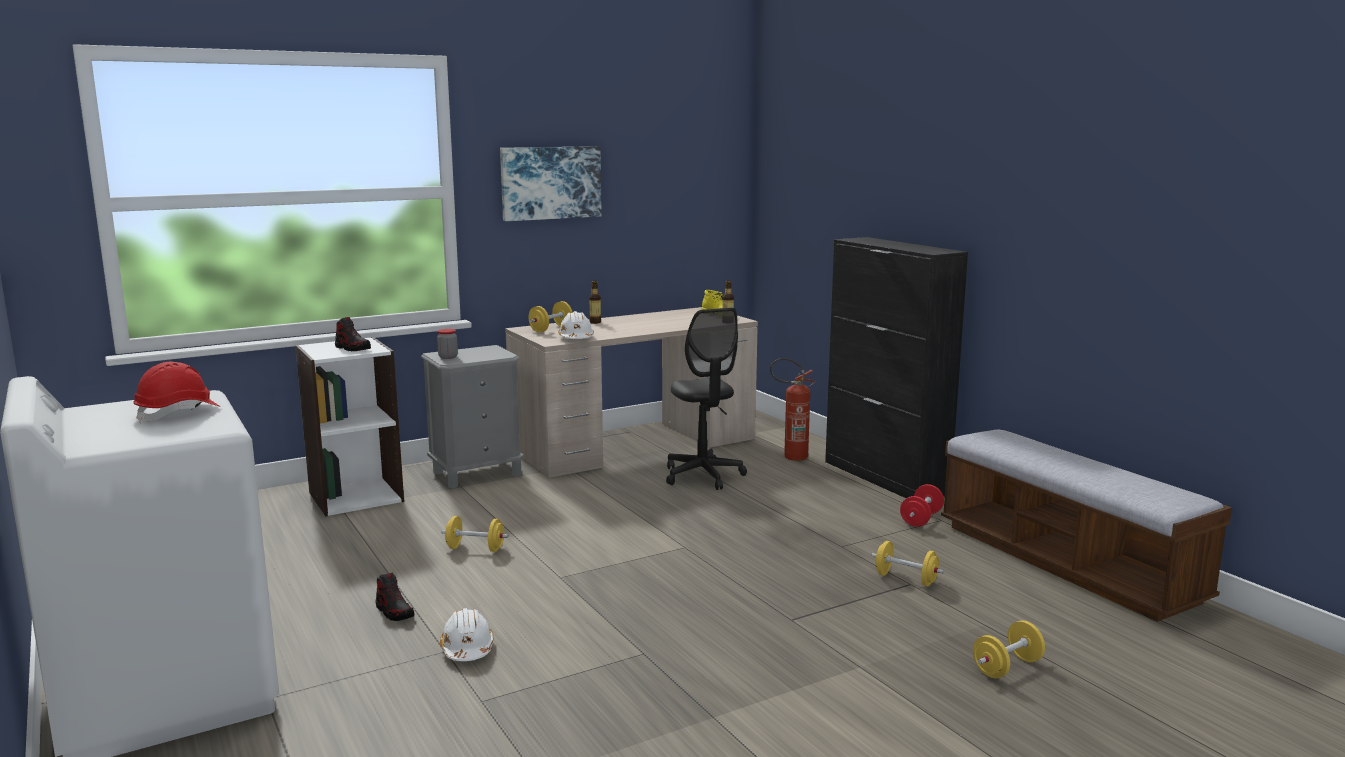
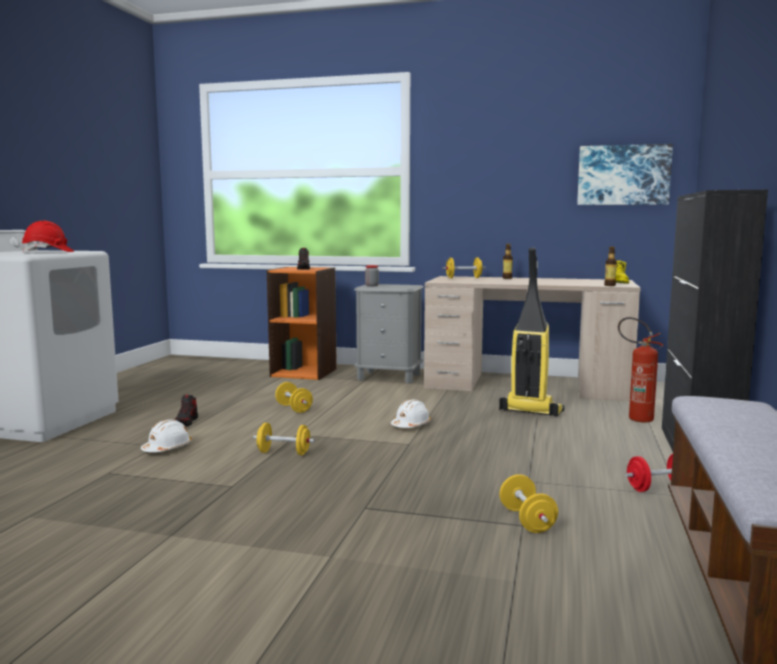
camera: 45 degrees right, 5 degrees down
(356, 496) = (304, 372): white bookcase -> orange bookcase
(550, 182) = (486, 165): picture -> picture (623, 175)
(576, 338) = (460, 281): white hard hat -> white hard hat (411, 425)
(703, 476) = (530, 411): black office chair -> vacuum cleaner
(1007, 667) = (446, 620): yellow dumbbell -> yellow dumbbell (283, 453)

